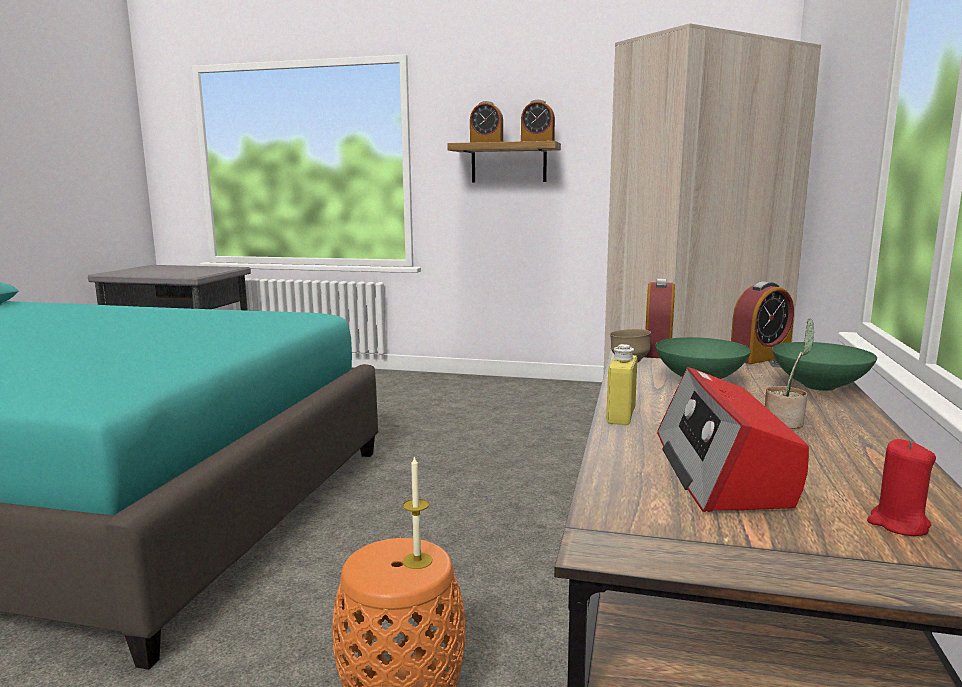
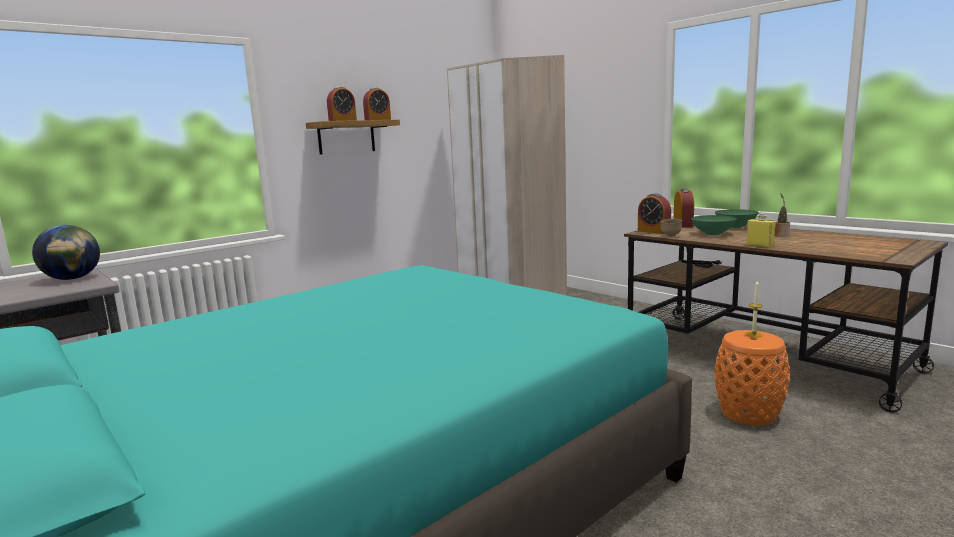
camera: 55 degrees left, 0 degrees up
(208, 270) = (72, 279): none -> globe
(721, 469) = (830, 245): radio -> none
(898, 524) = (882, 241): red candle -> none

